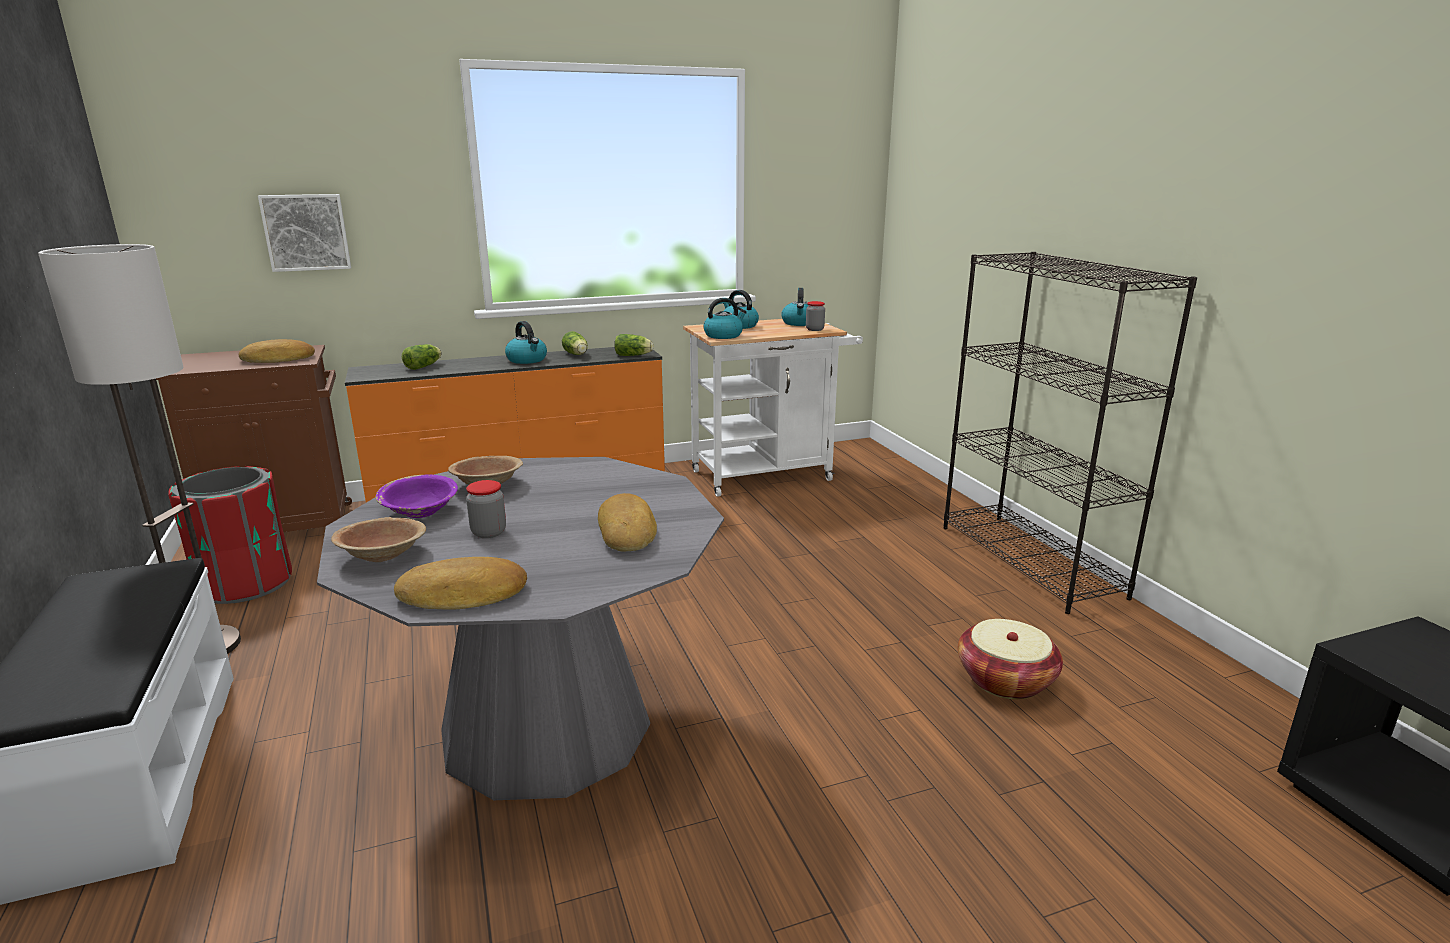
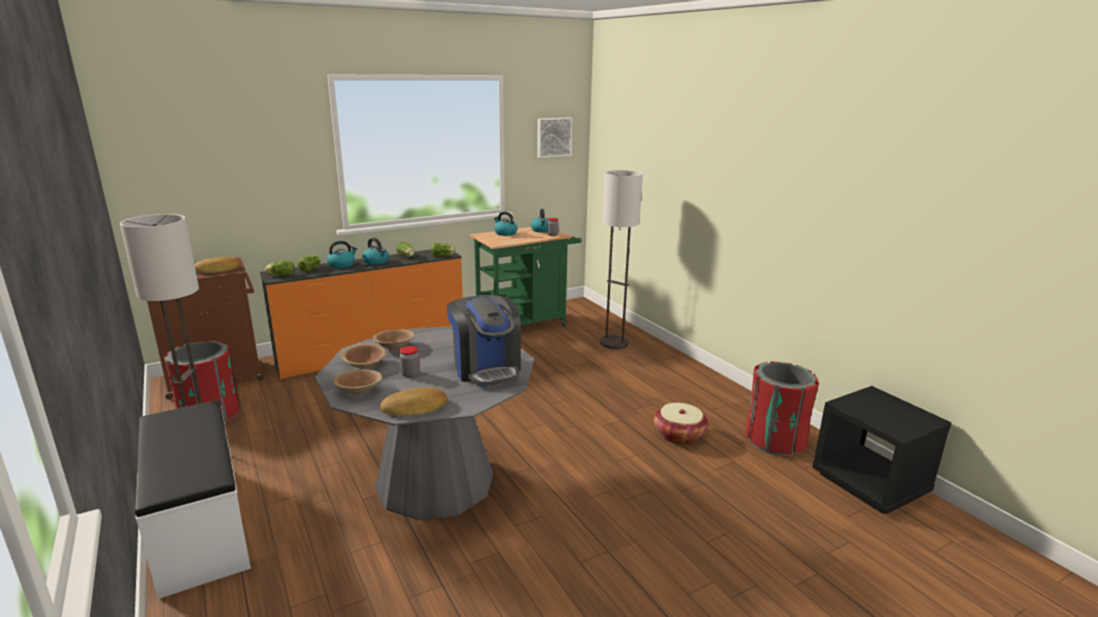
camera: 10 degrees left, 0 degrees up
(306, 232) = (229, 185): picture -> picture (553, 137)
(374, 373) = (280, 275): none -> lettuce
(420, 512) = (364, 365): purple bowl -> brown bowl
(628, 531) = (486, 368): bread -> coffee machine
(723, 335) = (498, 241): kettle -> kettle (342, 265)
(770, 474) = (526, 324): white cart -> green cart
(908, 510) = (614, 343): none -> floor lamp
(1030, 561) = (687, 369): black bookcase -> none
(1195, 706) = (775, 440): none -> red trash can

